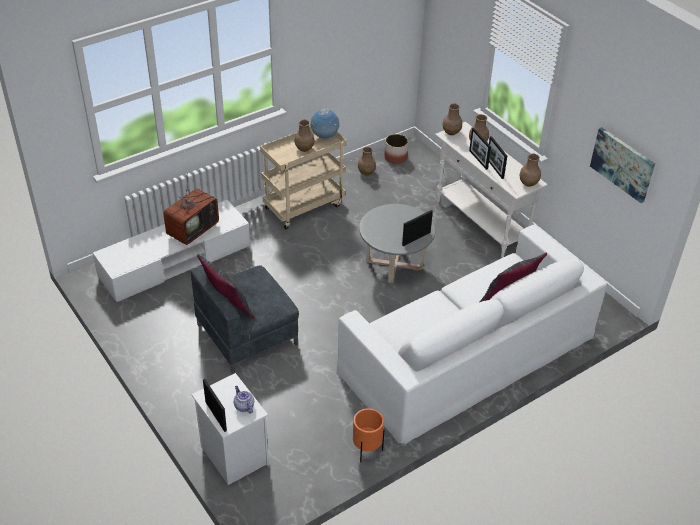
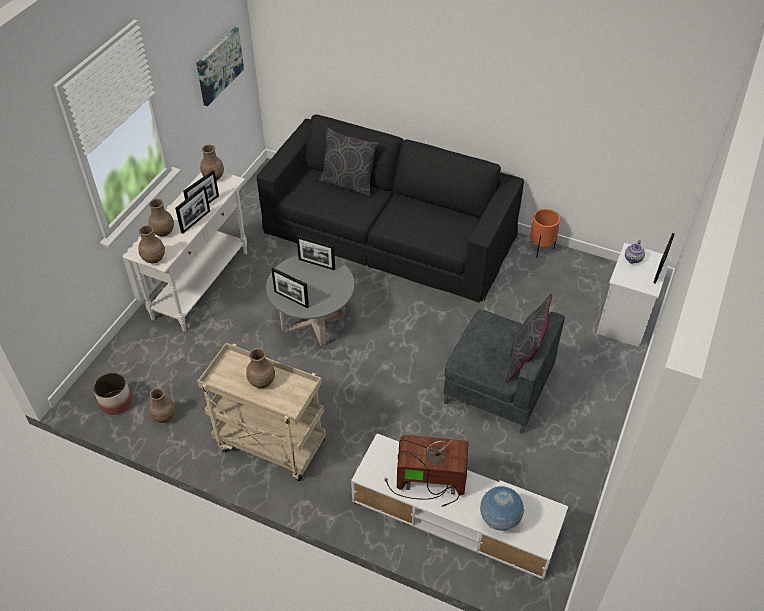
camera: 120 degrees left, 5 degrees up
(324, 137) = (224, 374): globe -> globe (499, 520)
(389, 213) = (291, 299): none -> picture frame
(467, 353) = (389, 232): white sofa -> black sofa

